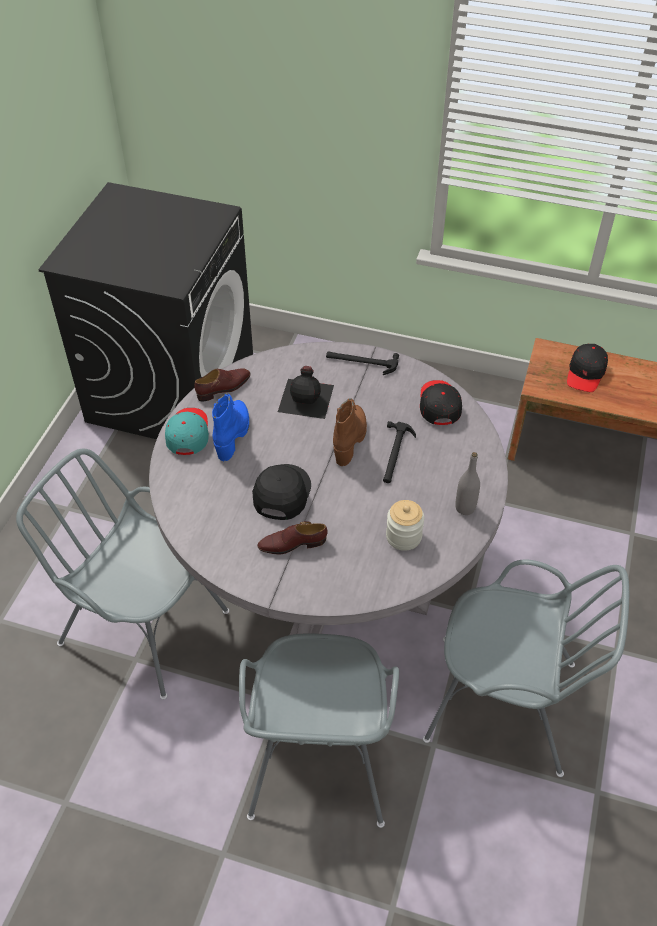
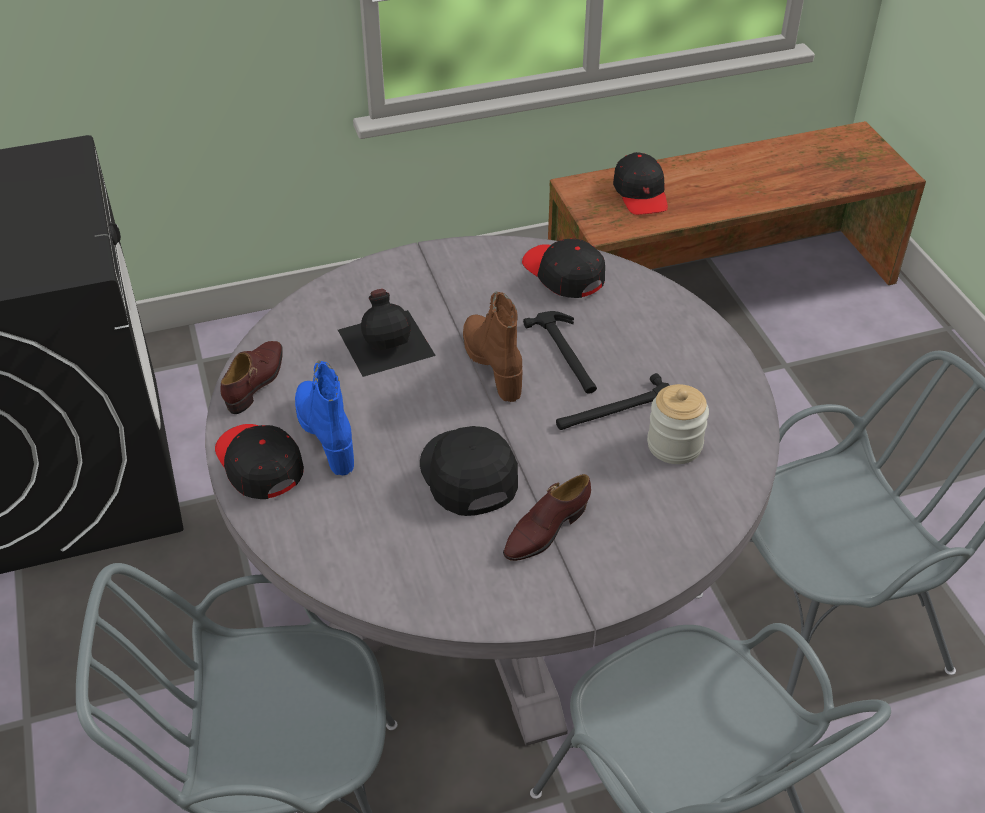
camera: 35 degrees left, 5 degrees down
(188, 433) = (258, 464): turquoise cap -> black cap
(361, 362) = (417, 268): hammer -> hammer (615, 411)
(465, 508) = (711, 375): grey bottle -> none

